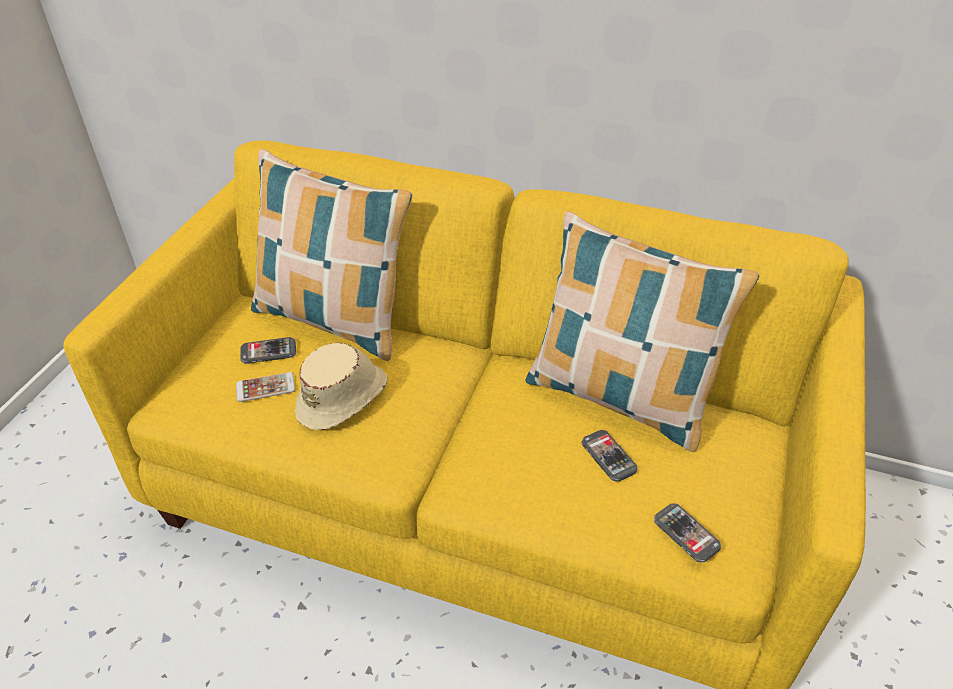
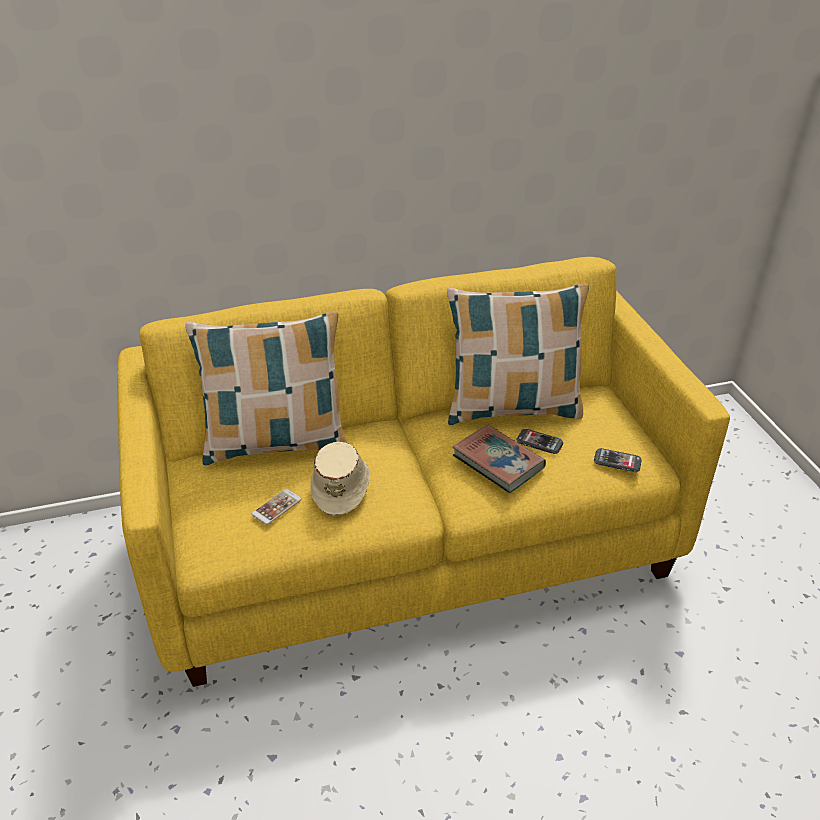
camera: 35 degrees left, 5 degrees down
(268, 352) = (251, 484): phone -> none
(535, 456) = (498, 462): none -> book

